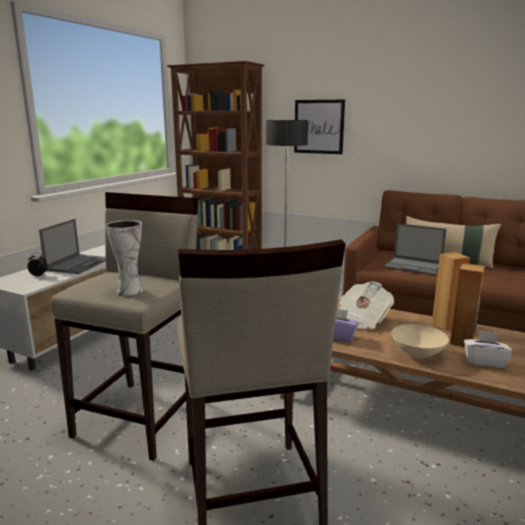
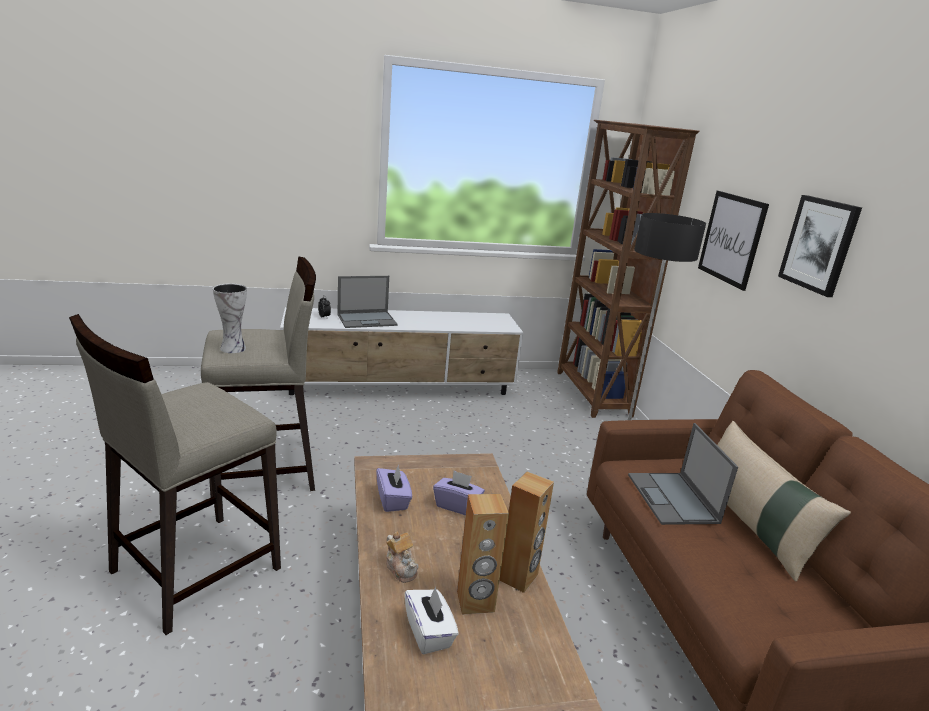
camera: 50 degrees right, 5 degrees up
(362, 320) = (457, 505): newspaper -> purple tissue box
(392, 113) = (819, 244): none -> picture
(417, 353) = (401, 568): beige bowl -> teapot

